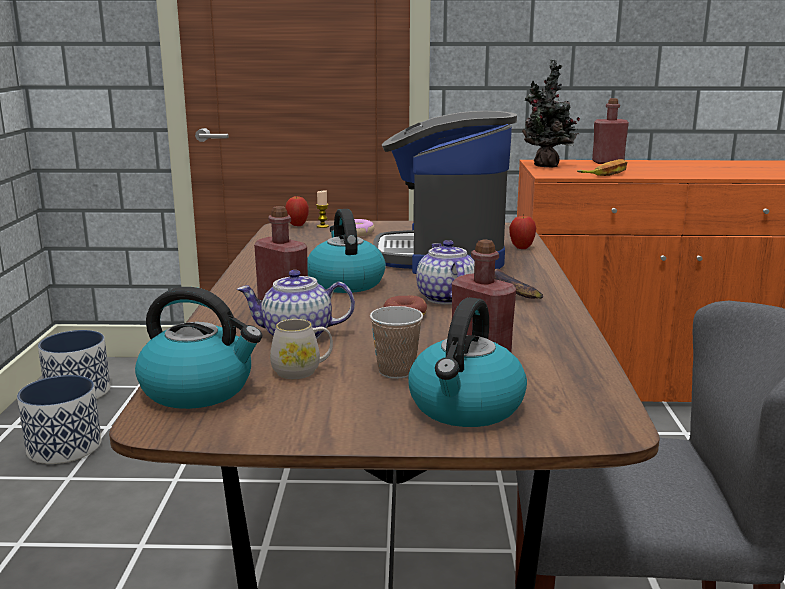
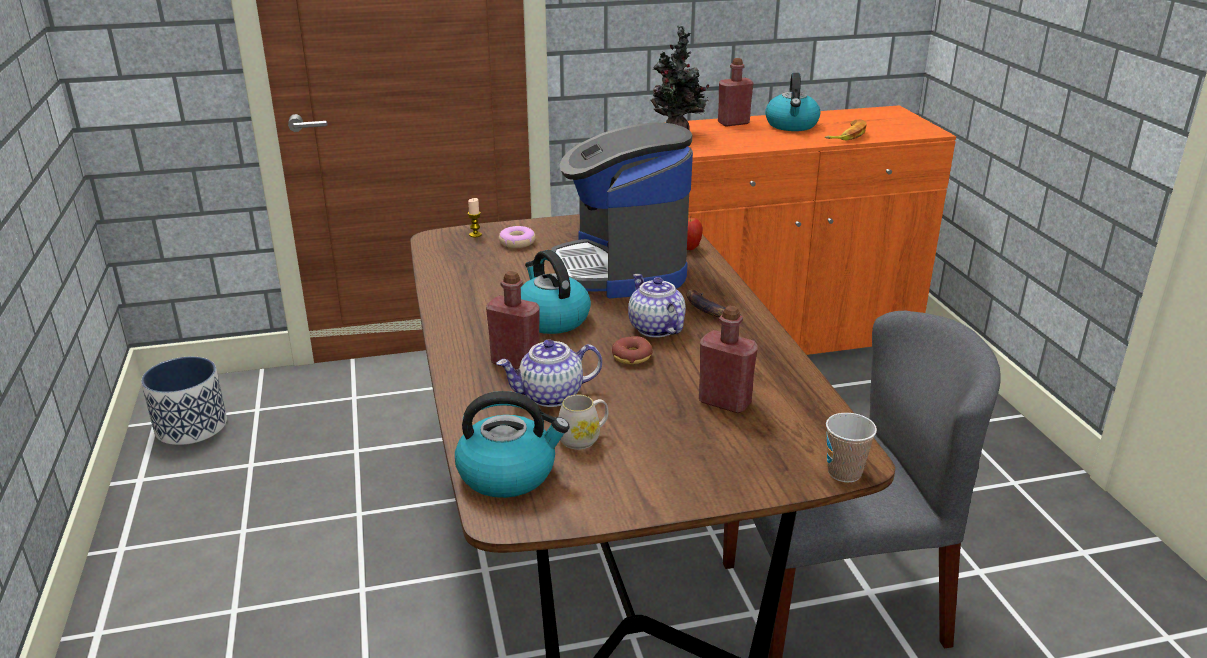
camera: 15 degrees left, 10 degrees up
(64, 447) = (217, 496): planter -> none
(297, 225) = (448, 236): apple -> none
(396, 371) = (663, 427): cup -> cup (844, 473)
(466, 407) = (740, 458): kettle -> kettle (792, 125)
(605, 173) = (740, 144): banana -> banana (847, 135)

